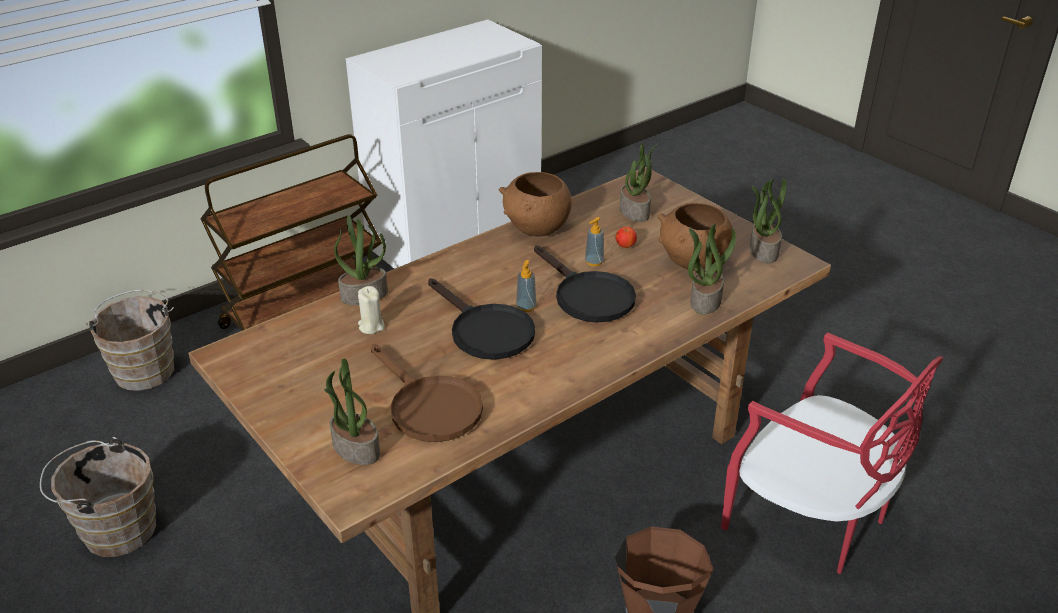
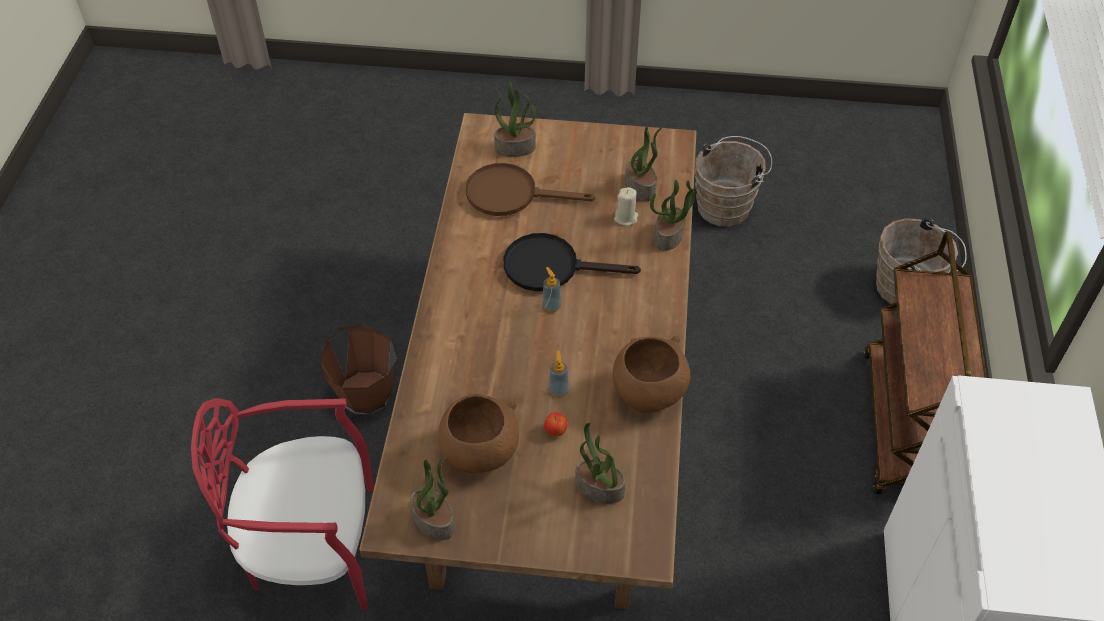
camera: 135 degrees right, 15 degrees up
(587, 296) = (522, 350): black frying pan -> none
(705, 300) = (430, 413): potted plant -> potted plant (641, 187)

